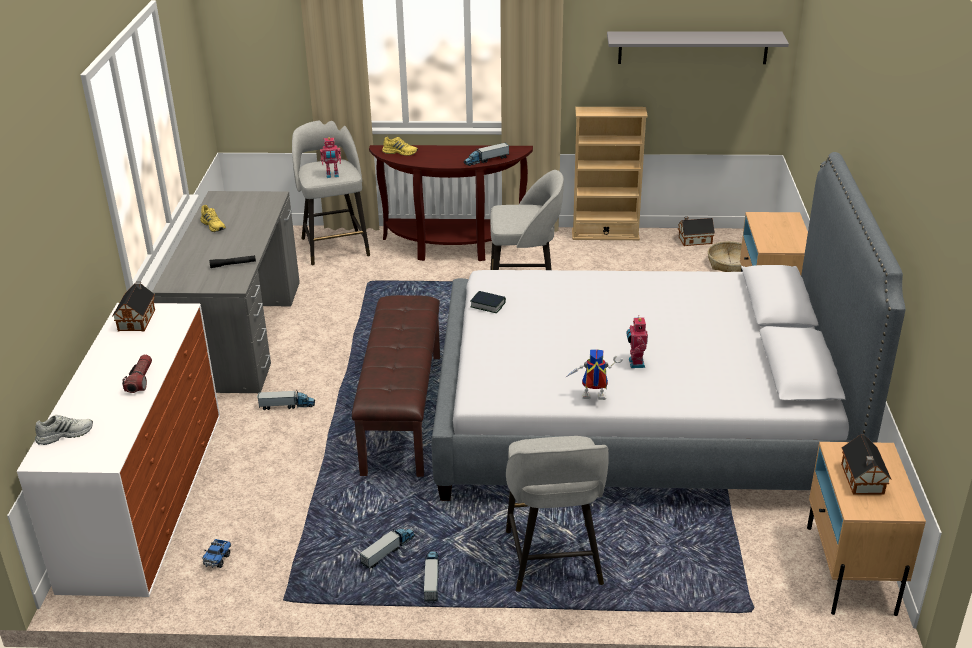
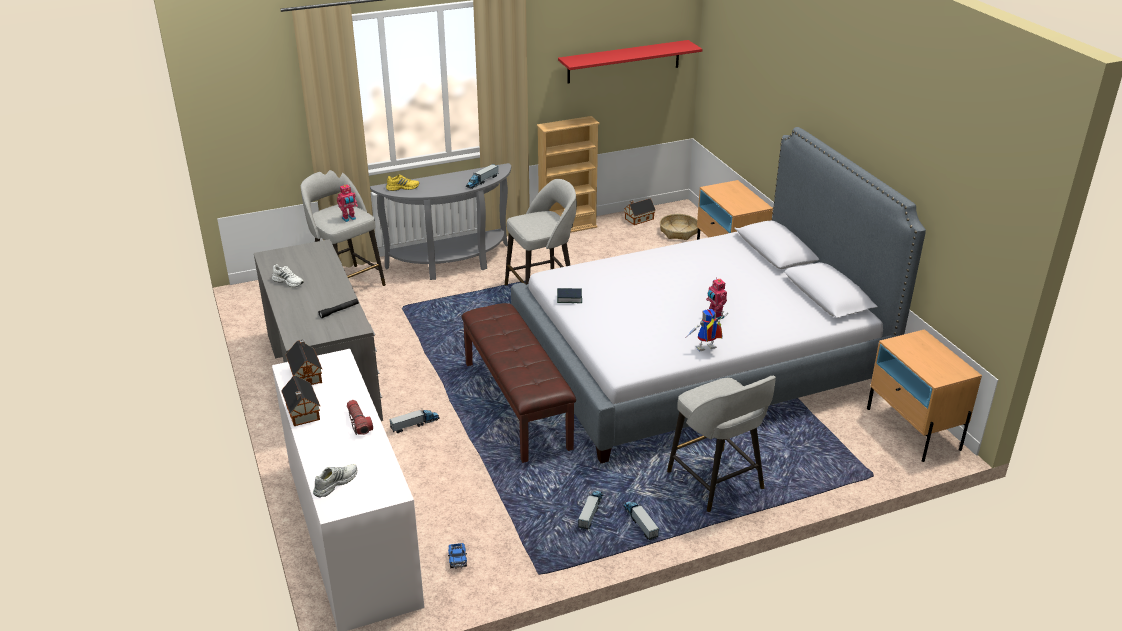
camera: 25 degrees left, 0 degrees up
(213, 225) = (288, 281): yellow shoe -> white shoe
(452, 247) = (451, 263): brown console table -> grey console table
(693, 47) = (624, 61): grey shelf -> red shelf
(862, 480) = (925, 359): toy house -> toy house (302, 413)

